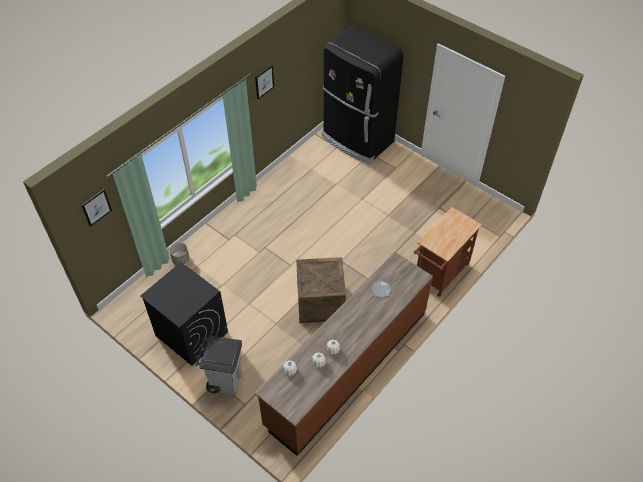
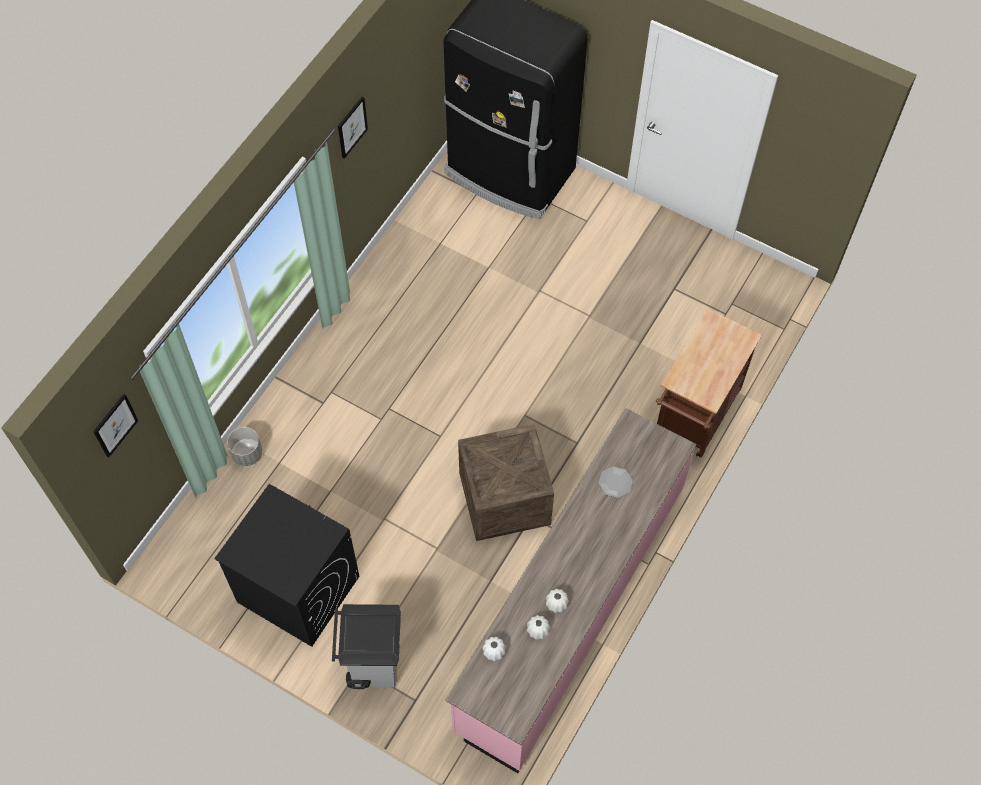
camera: 10 degrees left, 10 degrees up
(347, 367) = (569, 608): brown counter -> pink counter

